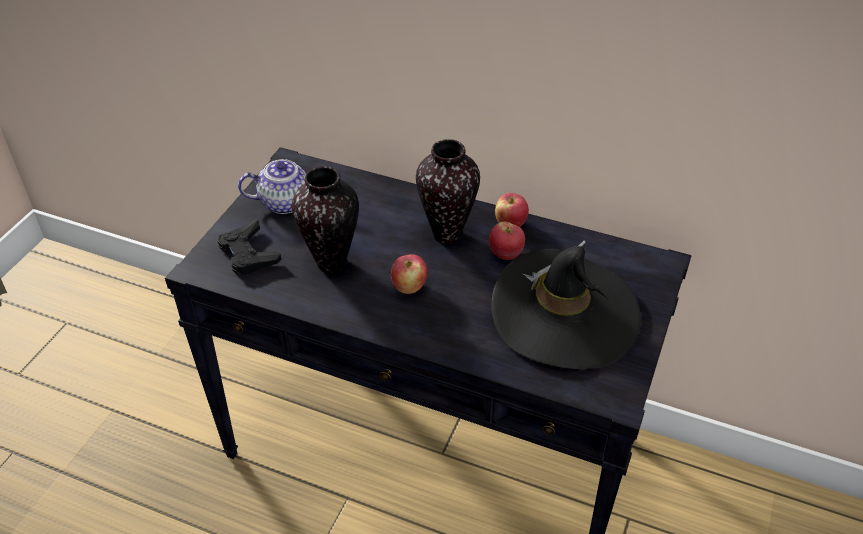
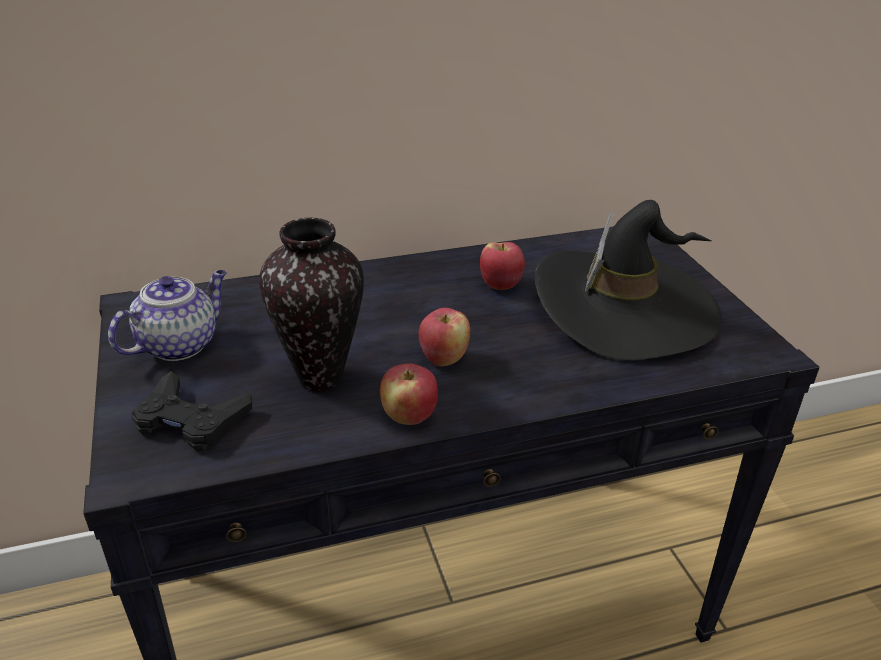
camera: 40 degrees left, 10 degrees down
(448, 234) = (420, 294): vase -> none
(510, 224) = (469, 260): apple -> apple (408, 416)

